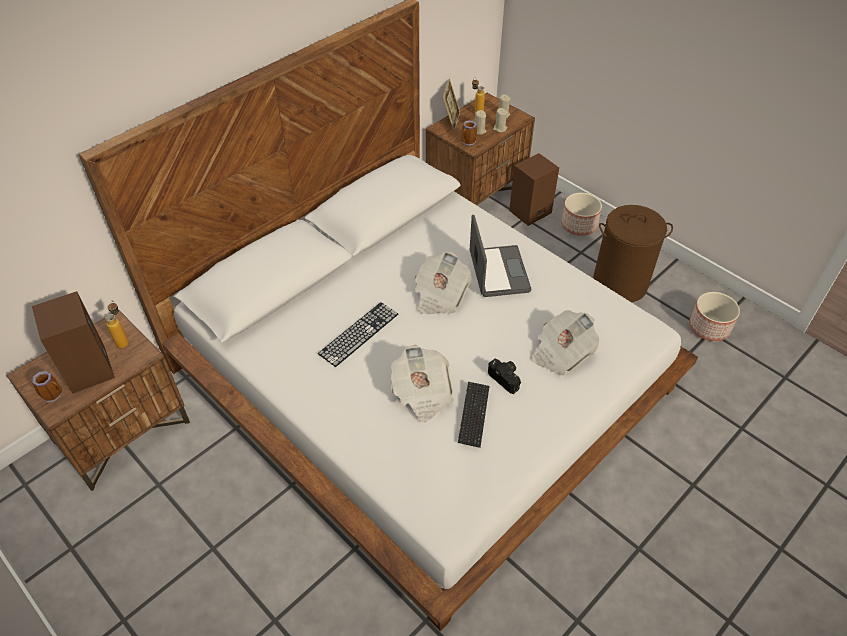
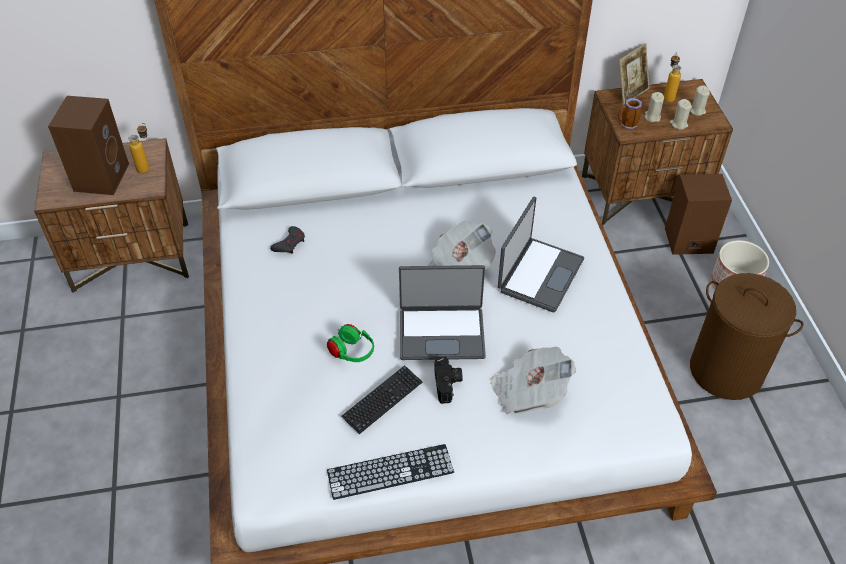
camera: 35 degrees right, 0 degrees up
(54, 395) = (60, 185): mug -> none
(298, 341) = (289, 243): none -> grey game controller
(359, 333) = (347, 264): keyboard -> keyboard (390, 471)
(422, 394) = (351, 352): newspaper -> green headphones
(470, 345) = (441, 332): none -> laptop
(709, 327) = (796, 478): planter -> none

